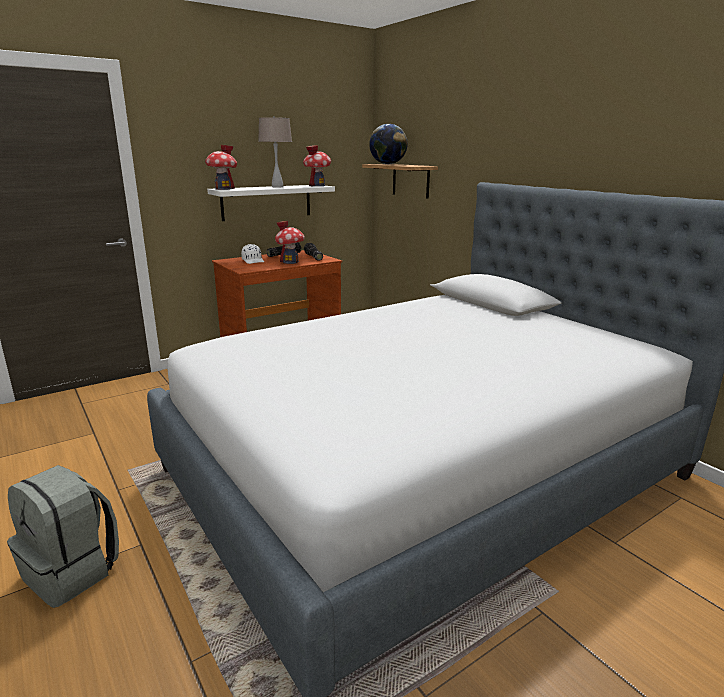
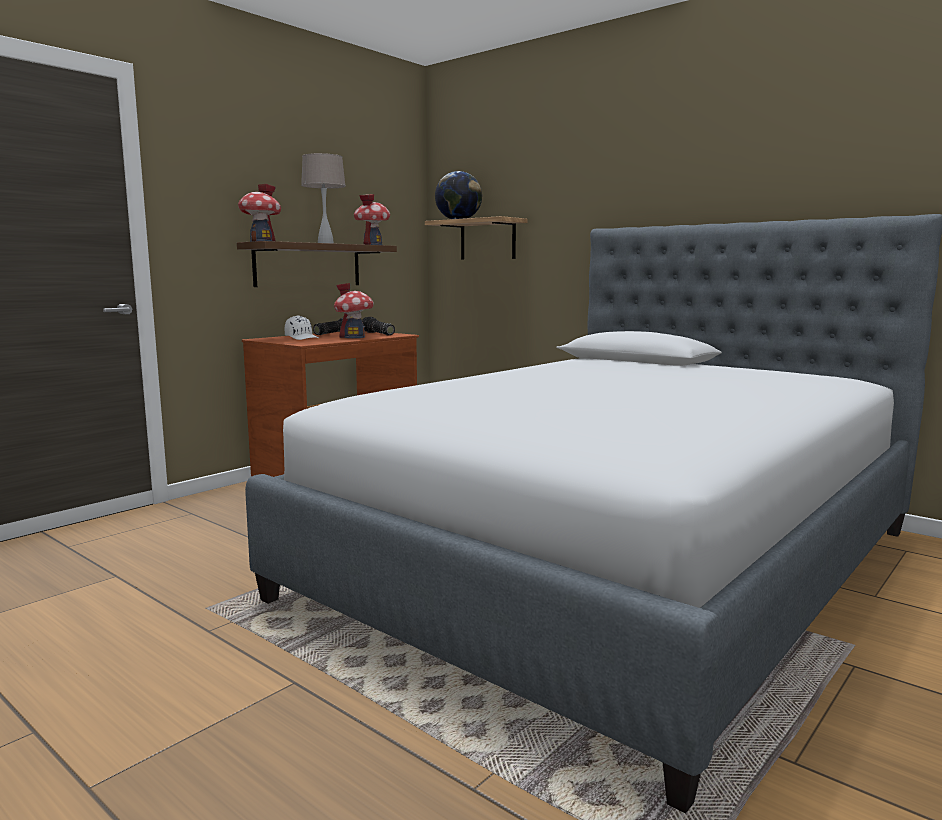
camera: 15 degrees left, 10 degrees down
(73, 571) = (213, 726): grey backpack -> none
(266, 202) = (308, 265): white shelf -> brown shelf

